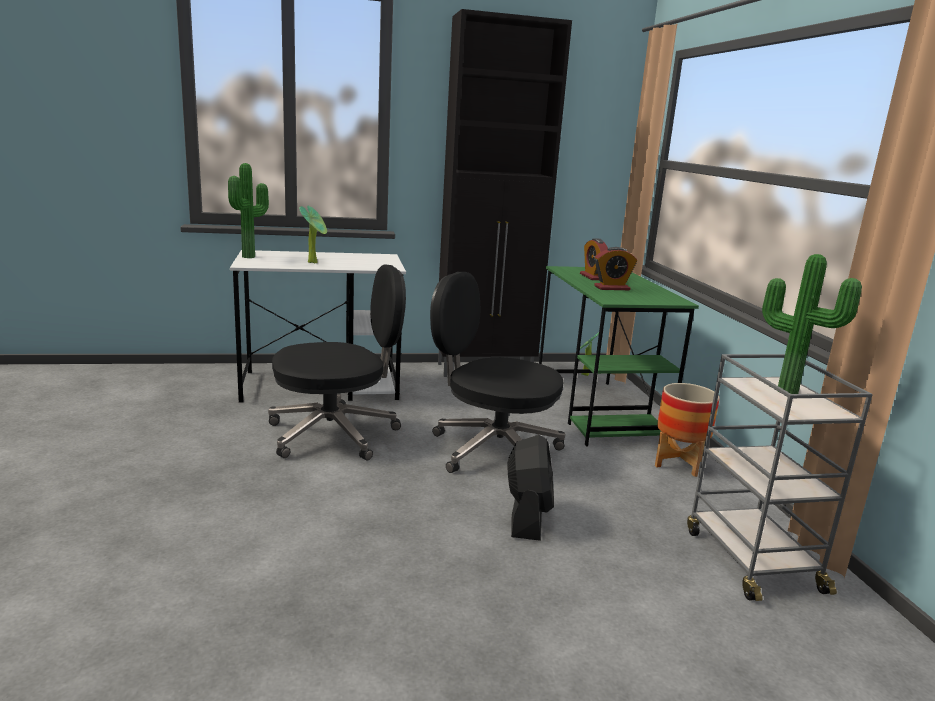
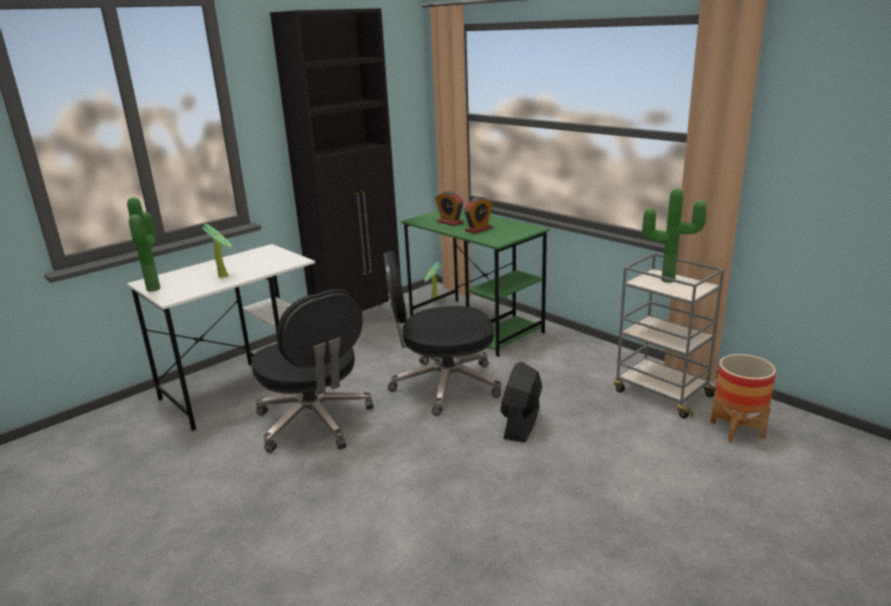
camera: 30 degrees left, 5 degrees up
(336, 433) = (315, 422): black office chair -> black office chair turned 105 degrees clockwise
(527, 516) = (521, 424): black fan -> black fan turned 135 degrees counterclockwise
(678, 463) = (563, 346): planter -> planter (737, 429)

